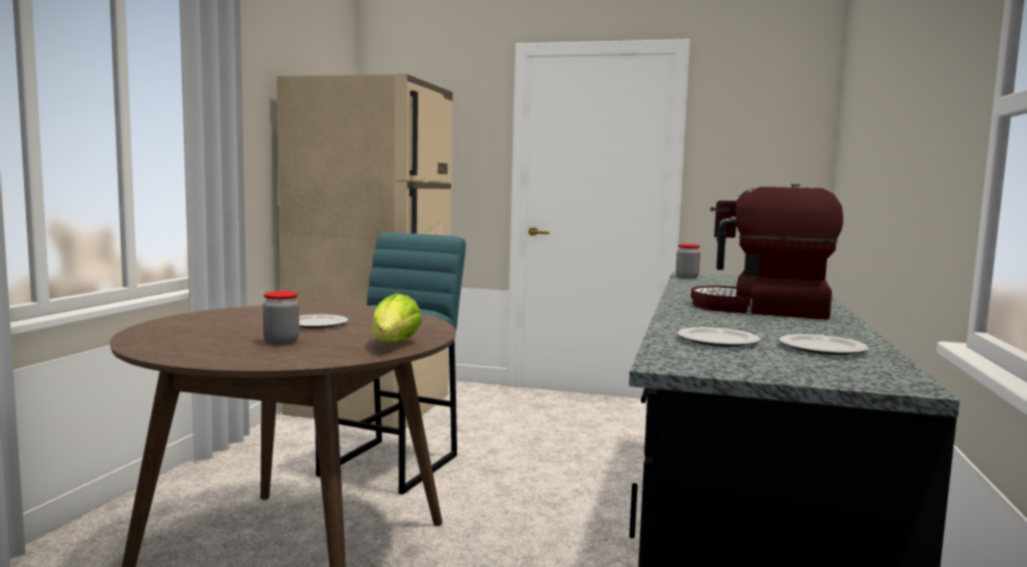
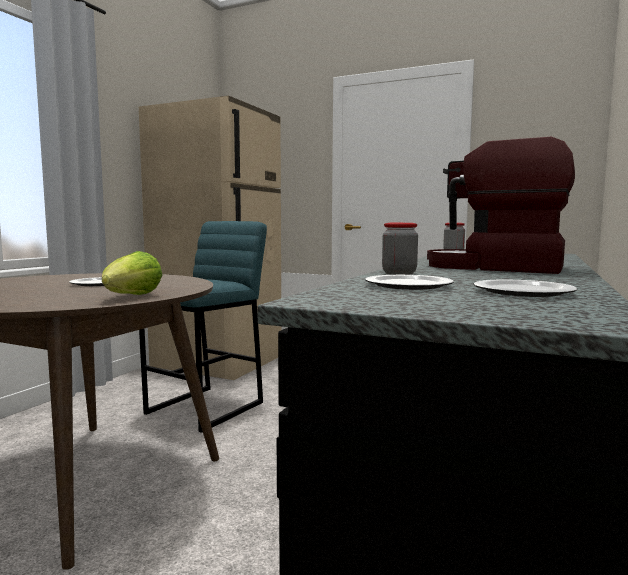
camera: 10 degrees right, 0 degrees up
(281, 342) = (40, 294): jar -> jar (399, 273)

